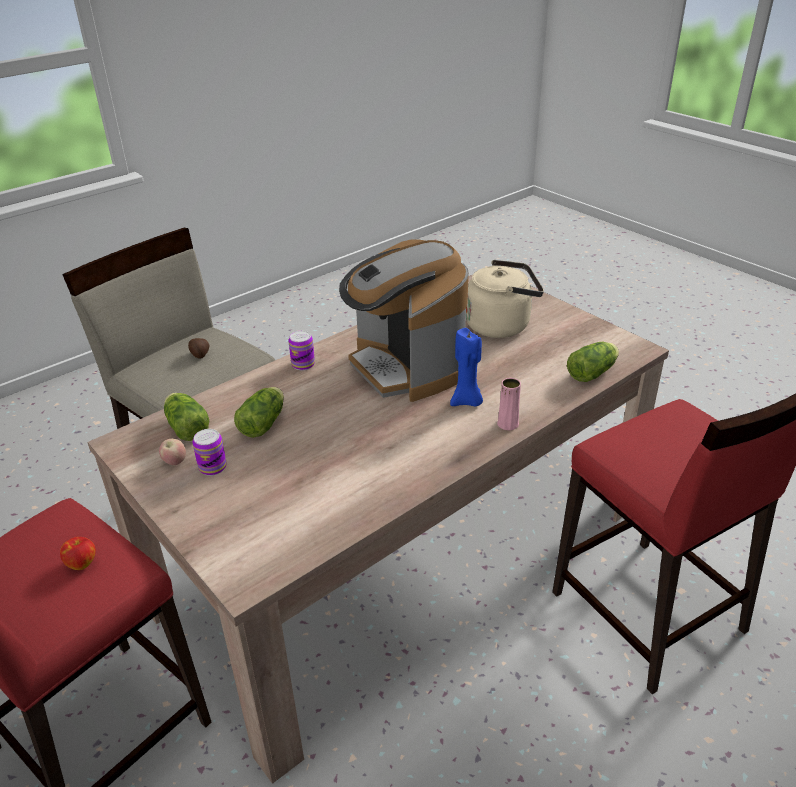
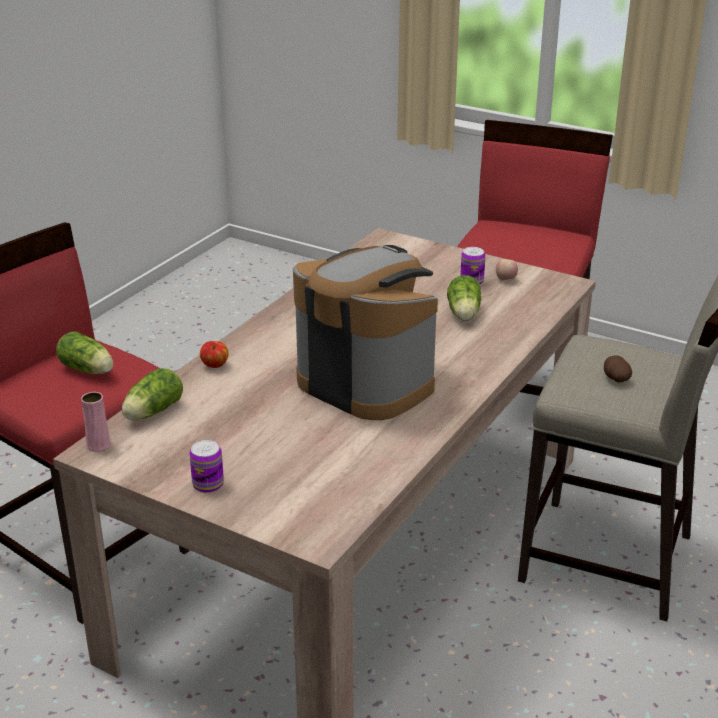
camera: 160 degrees right, 5 degrees down
(82, 563) = (506, 243): apple -> apple (215, 366)
(186, 427) = (528, 301): lettuce -> lettuce (88, 370)
(303, 364) = (479, 367): can -> can (208, 484)
(467, 401) = (284, 361): blue candle -> none
(501, 325) = (274, 456): beige kettle -> none
(508, 424) = (237, 348): pink vase -> pink vase (98, 445)

